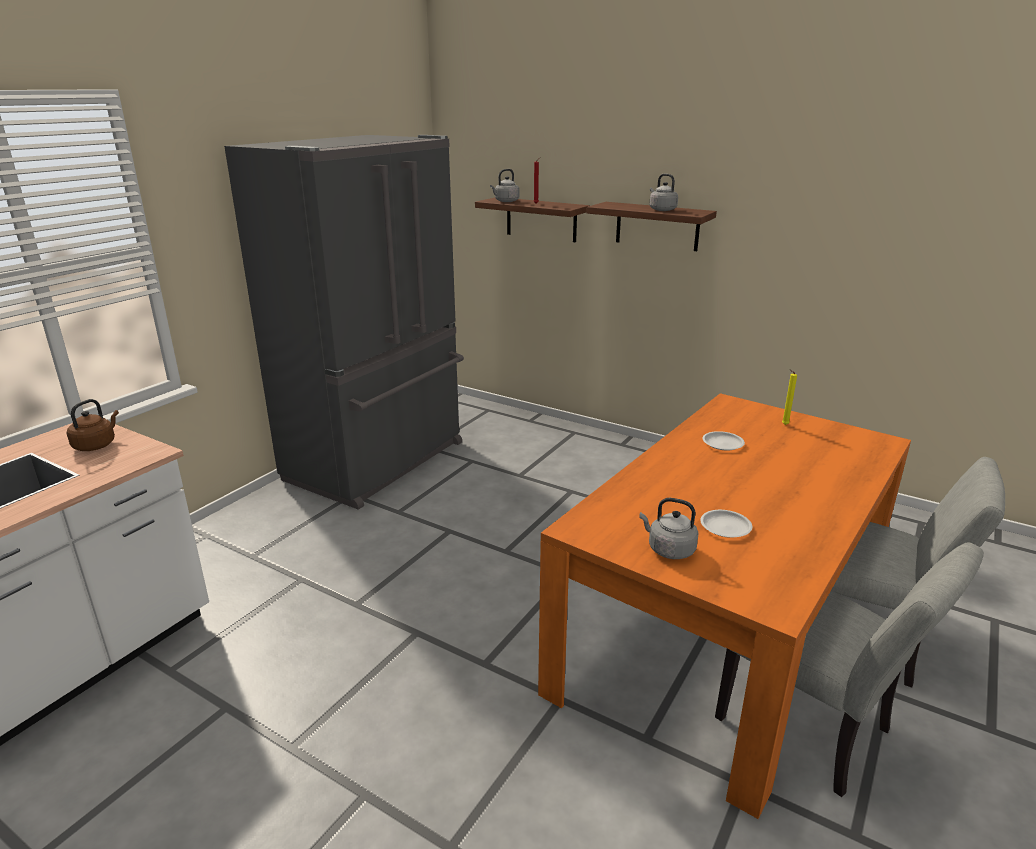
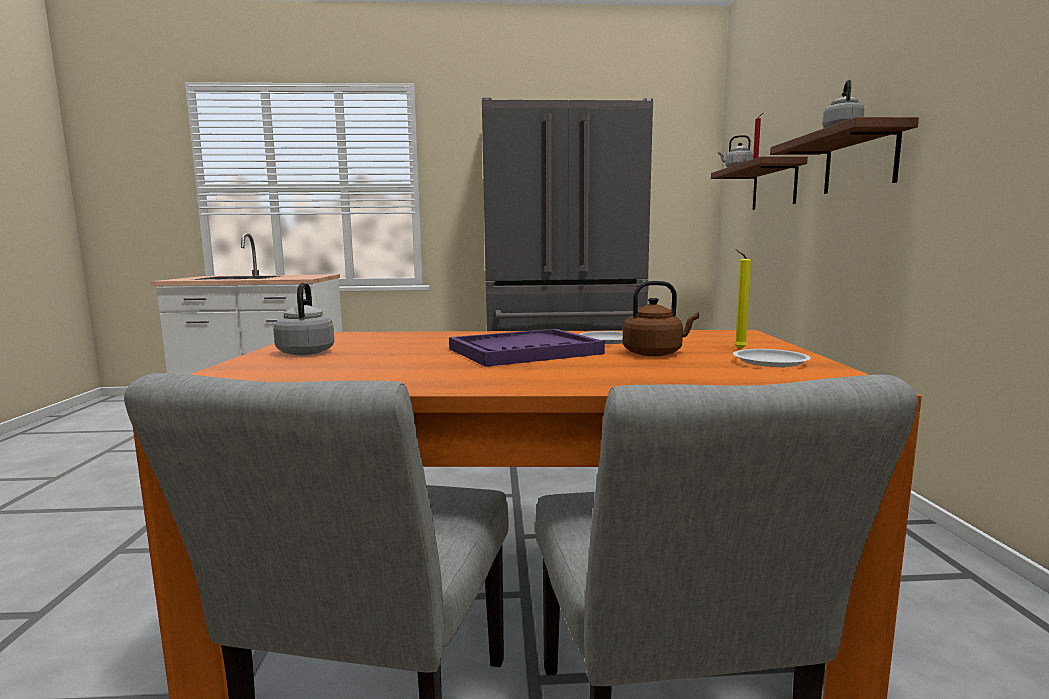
camera: 55 degrees right, 15 degrees down
(96, 445) = (303, 276): brown kettle -> brown kettle (655, 353)
(725, 527) = (382, 358): white plate -> white plate (770, 362)
(740, 478) = (524, 351): none -> purple tray

